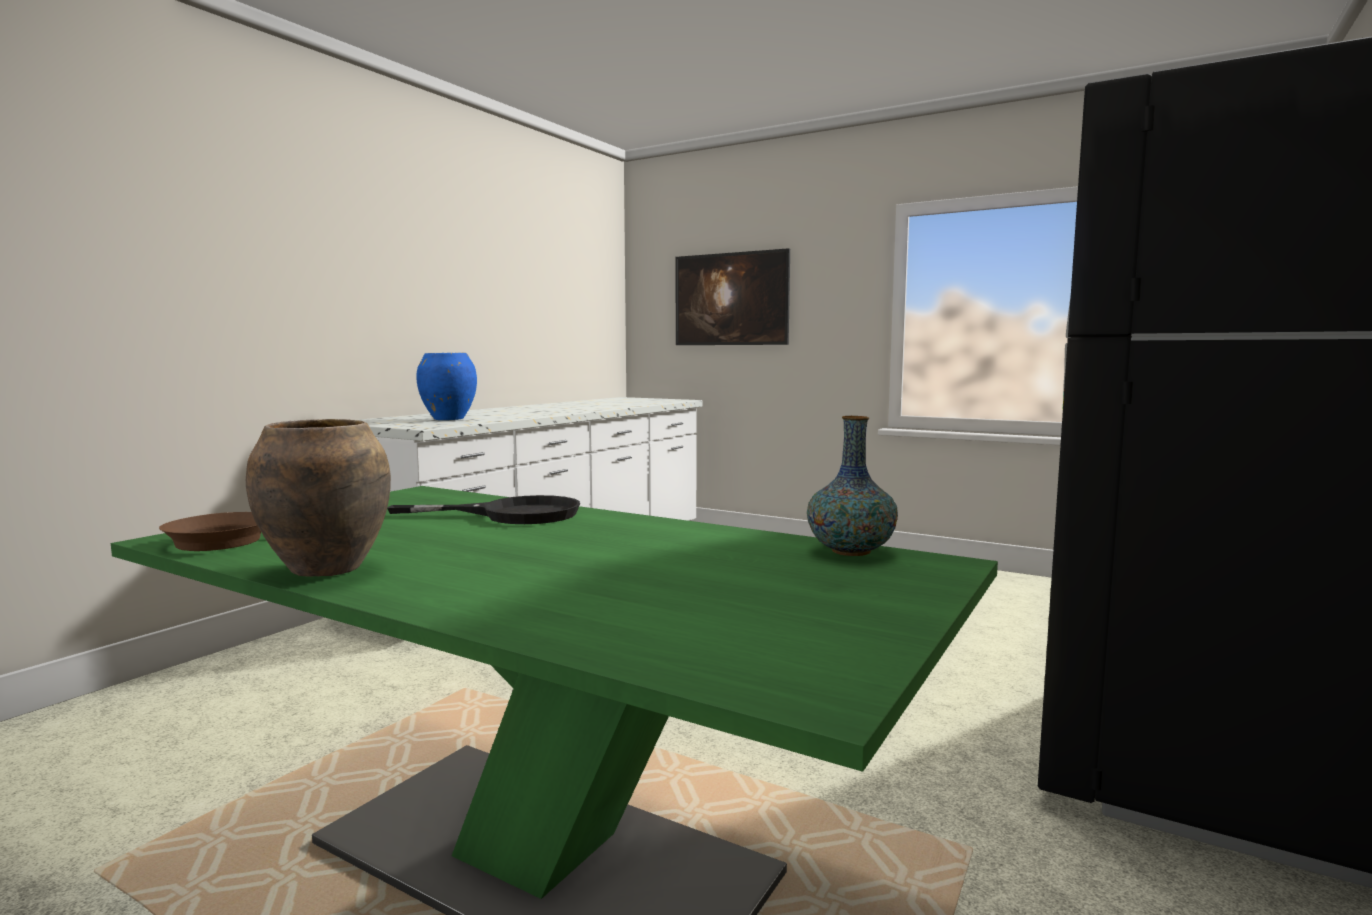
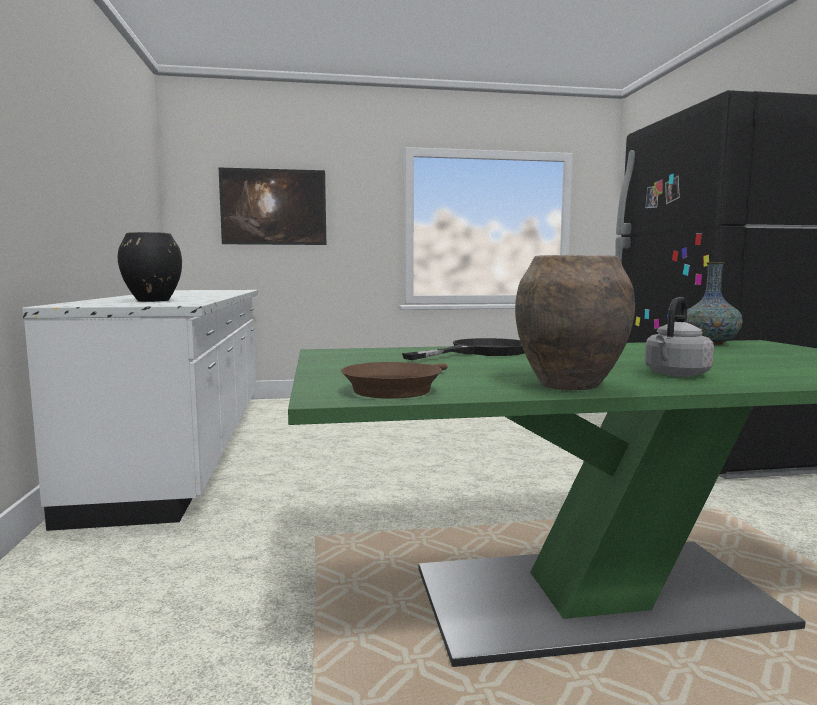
camera: 40 degrees left, 0 degrees up
(448, 419) = (153, 301): blue vase -> black vase
(480, 582) = (675, 374): none -> grey kettle

